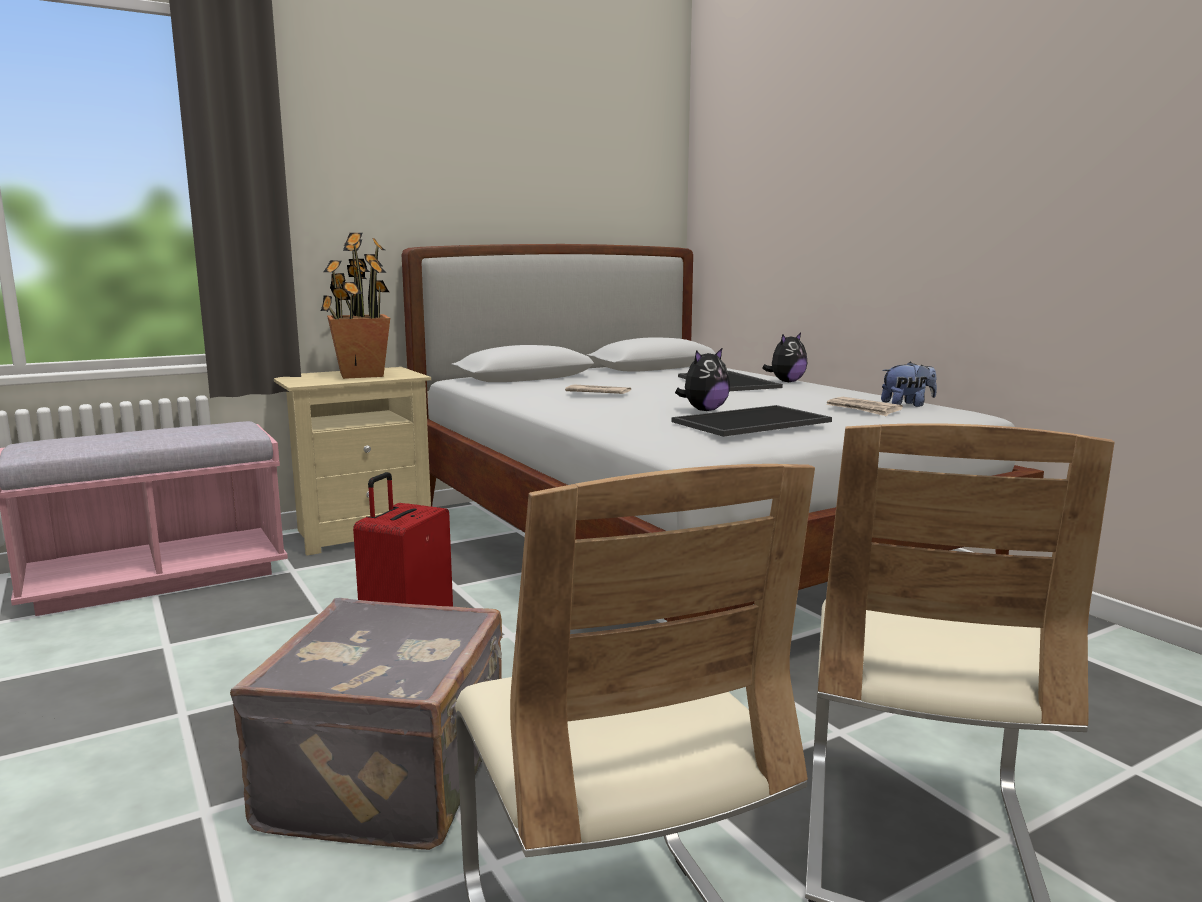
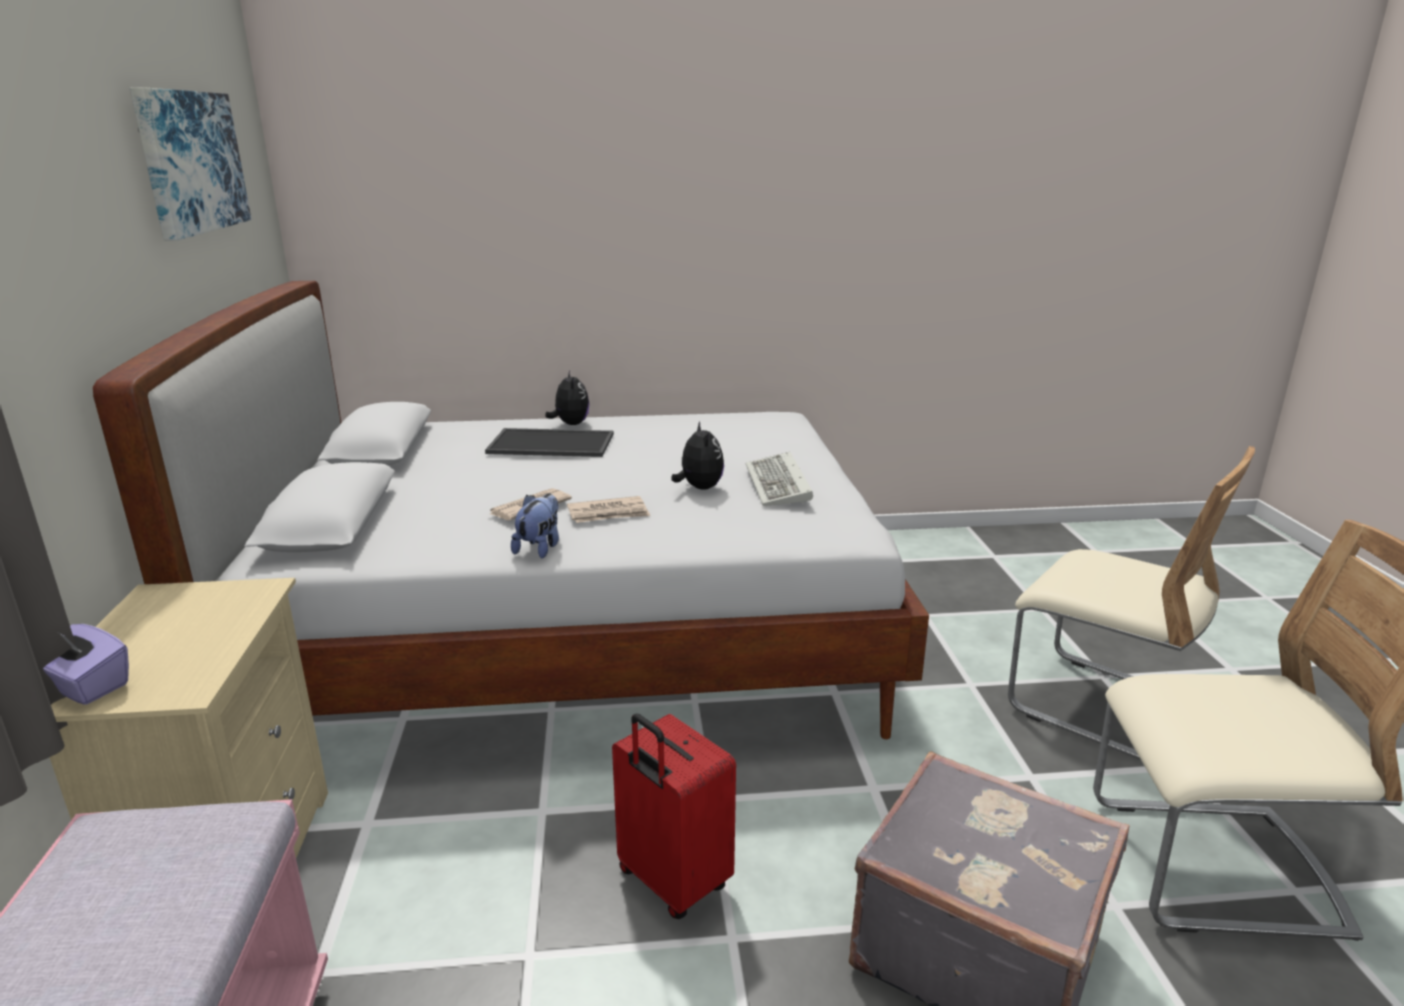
camera: 65 degrees left, 10 degrees up
(299, 376) = (85, 686): none -> purple tissue box
(361, 375) = (178, 627): potted plant -> none
(567, 150) = (190, 162): none -> picture
(752, 422) = (779, 485): tray -> keyboard
(863, 409) = (743, 438): newspaper -> newspaper (608, 514)
(907, 405) = (736, 421): plush toy -> plush toy (540, 547)

